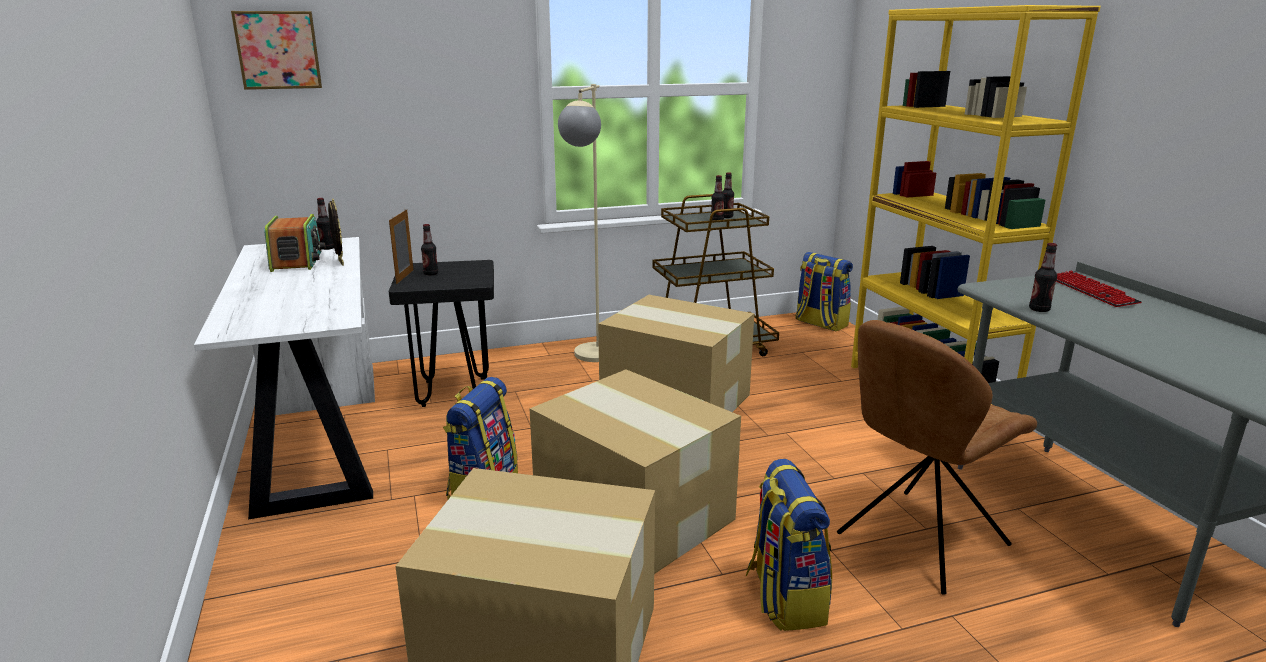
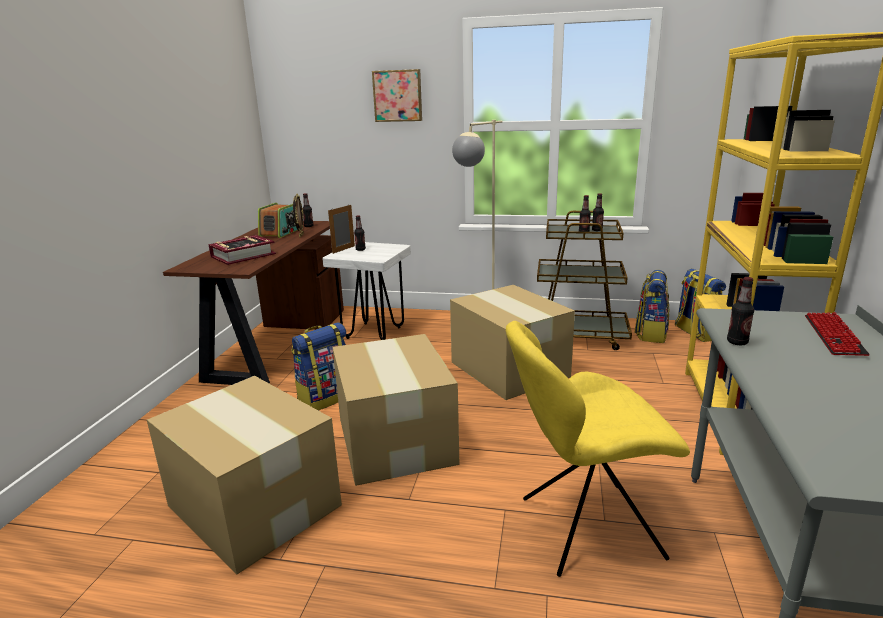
camera: 30 degrees right, 0 degrees up
(278, 50) = (297, 98): picture -> picture (398, 96)
(297, 302) = (243, 255): none -> book
(317, 435) = (276, 343): white desk -> brown desk
(454, 392) = (374, 333): black stool -> white stool
(784, 598) = (432, 531): backpack -> backpack (650, 334)
(918, 542) = (584, 528): brown chair -> yellow chair

